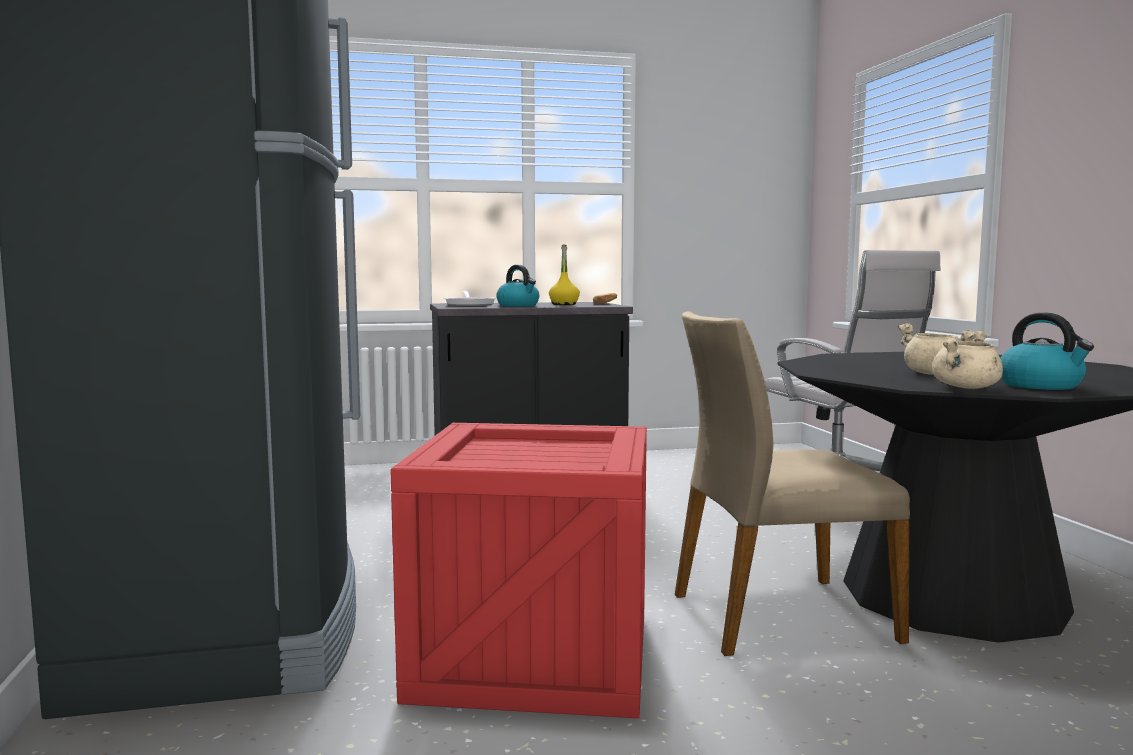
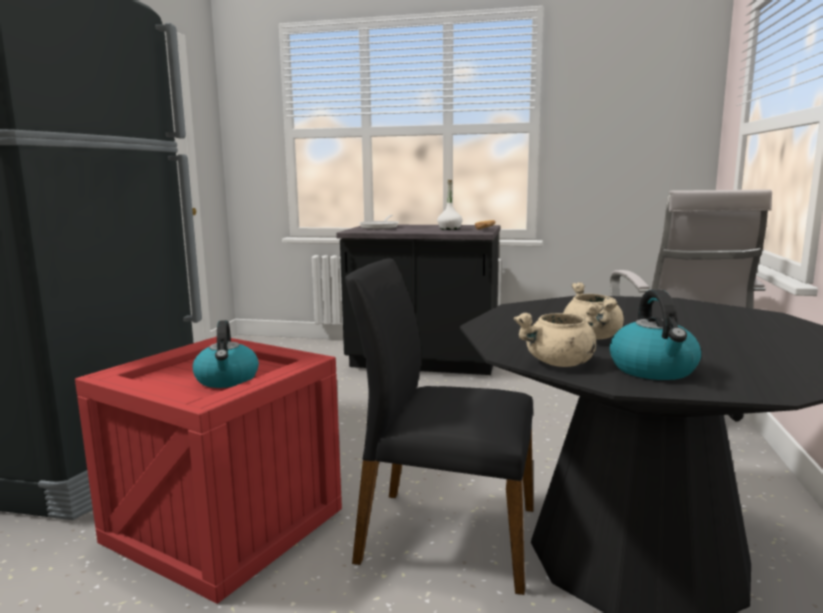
camera: 25 degrees right, 5 degrees up
(518, 306) = (406, 230): kettle -> kettle (227, 380)
(564, 304) = (449, 229): yellow bottle -> white bottle
(779, 616) = (446, 535): beige chair -> black chair

